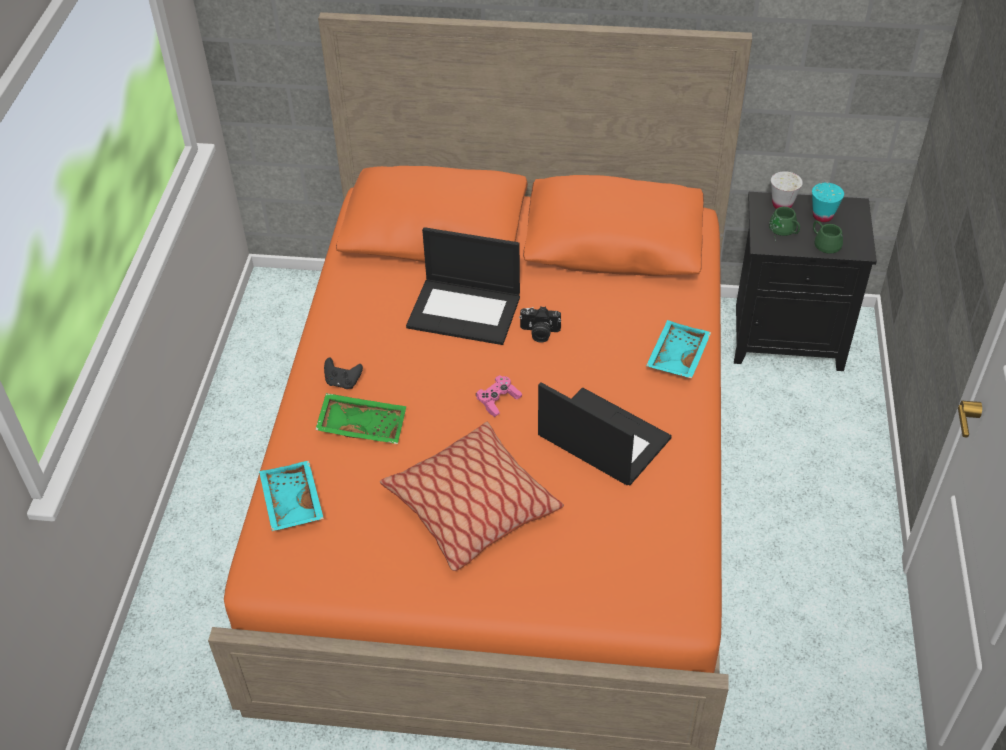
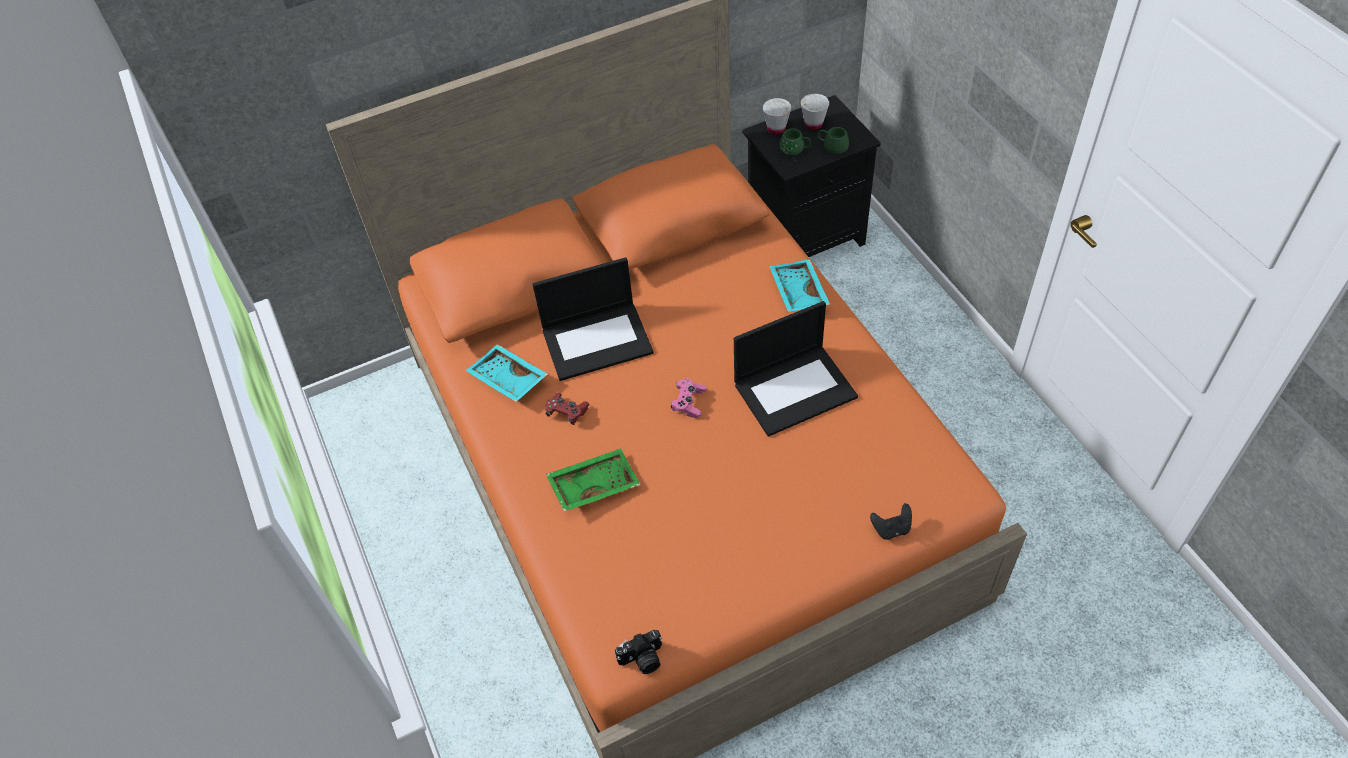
camera: 30 degrees left, 5 degrees up
(290, 503) = (589, 587): turquoise tray -> turquoise tray (507, 380)
(343, 382) = (544, 457): black game controller -> black game controller (891, 529)
(391, 356) = (567, 412): none -> red game controller
(471, 507) = (741, 503): pillow -> none
(539, 333) = (674, 328): camera -> camera (643, 660)
(602, 438) = (795, 389): laptop -> laptop turned 150 degrees clockwise
(822, 216) = (813, 124): turquoise cup -> white cup

